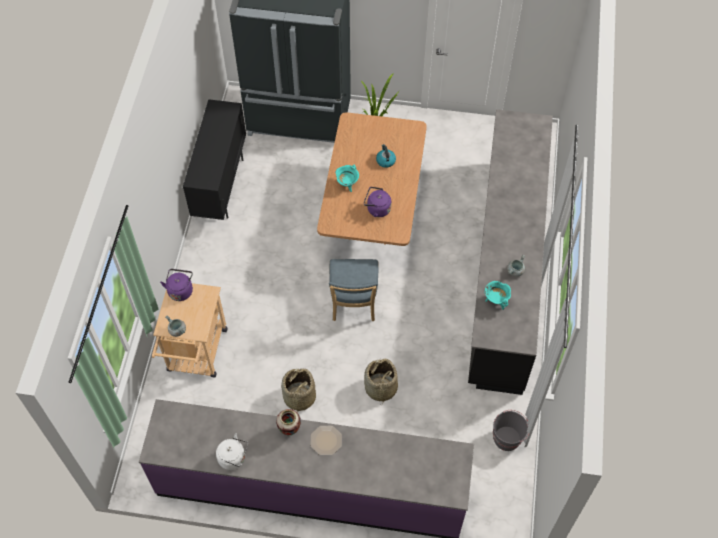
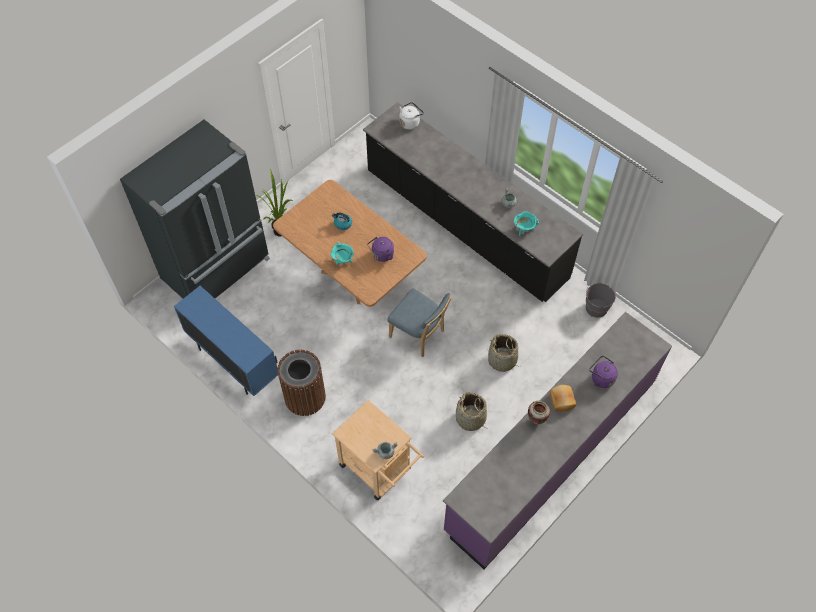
camera: 55 degrees left, 0 degrees up
(180, 290) = (349, 429): purple kettle -> purple kettle (601, 378)
(221, 186) = (234, 362): black cabinet -> blue cabinet
(226, 256) = (305, 397): none -> brown trash can
(234, 458) = (534, 472): white kettle -> white kettle (410, 122)
(326, 440) = (561, 401): plate -> bread

